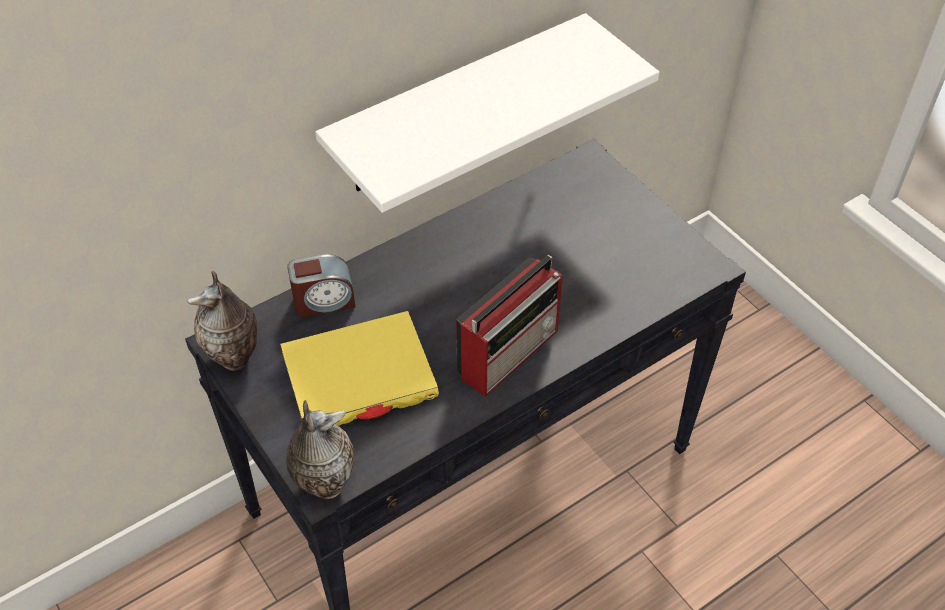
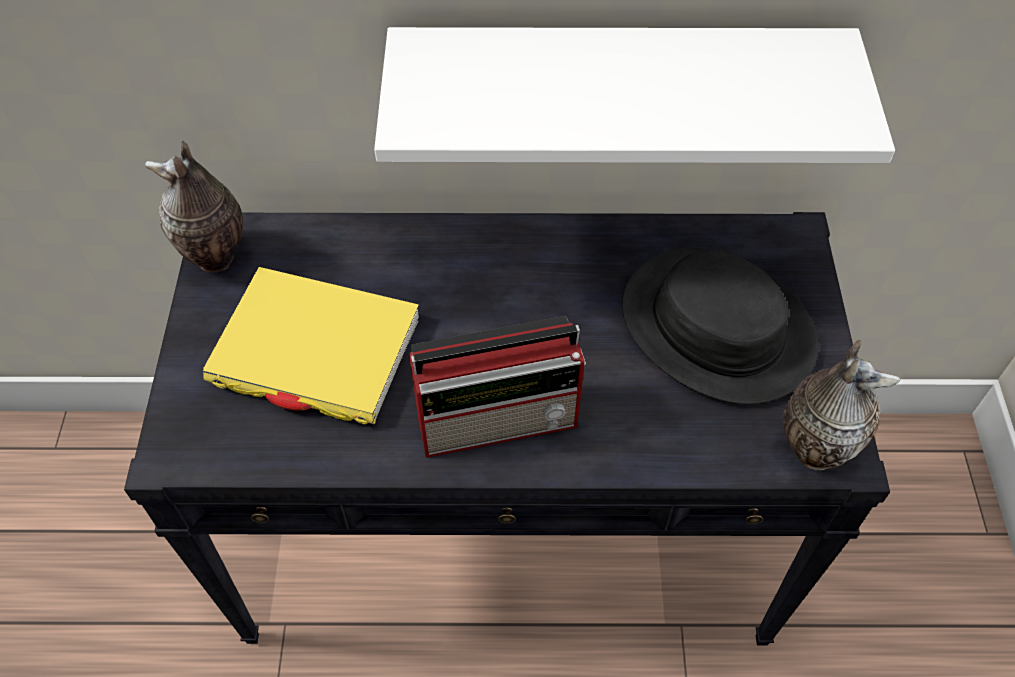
camera: 35 degrees right, 5 degrees up
(324, 301) = (354, 245): alarm clock -> none
(324, 483) = (176, 450): vase -> vase (812, 447)
(587, 234) = (716, 327): none -> black hat

